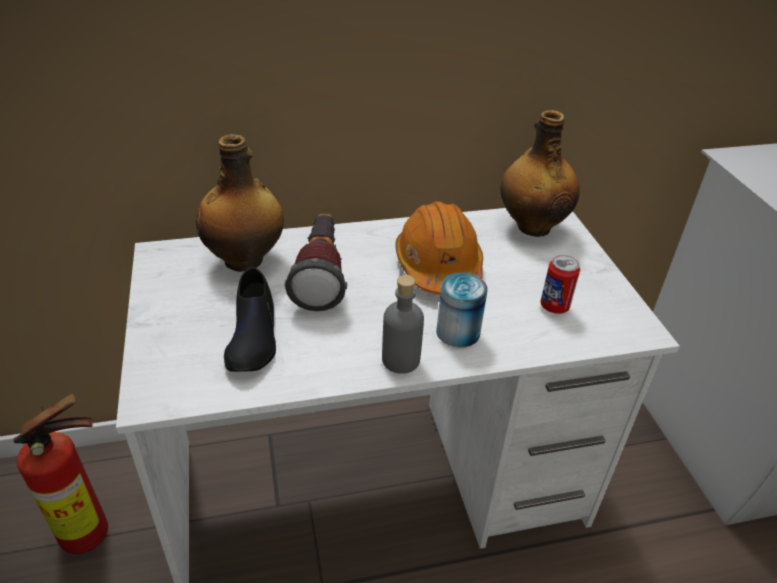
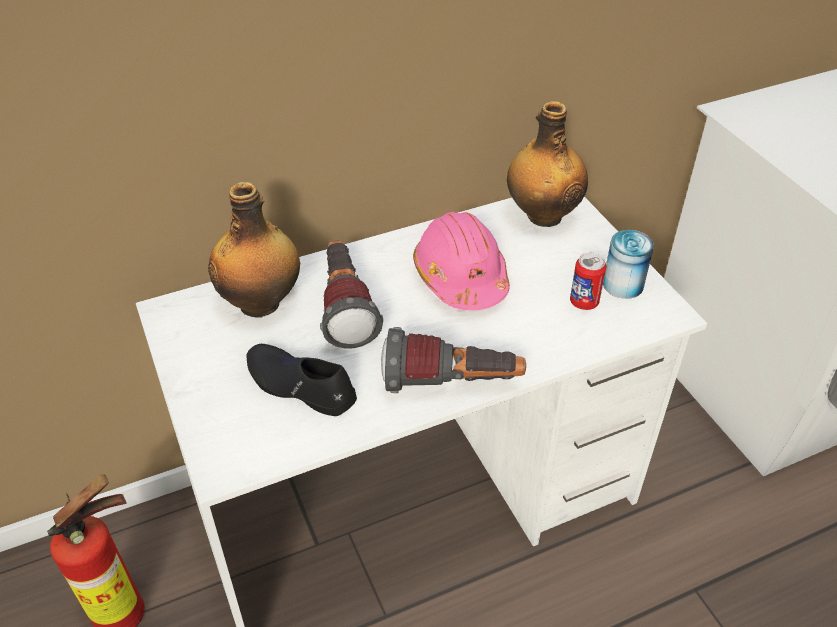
camera: 10 degrees left, 5 degrees up
(253, 336) = (300, 386): black shoe -> black shoe turned 135 degrees clockwise
(400, 360) = (452, 384): grey bottle -> flashlight
(438, 266) = (460, 277): orange hard hat -> pink hard hat
(458, 332) = (498, 345): can -> can (623, 284)

